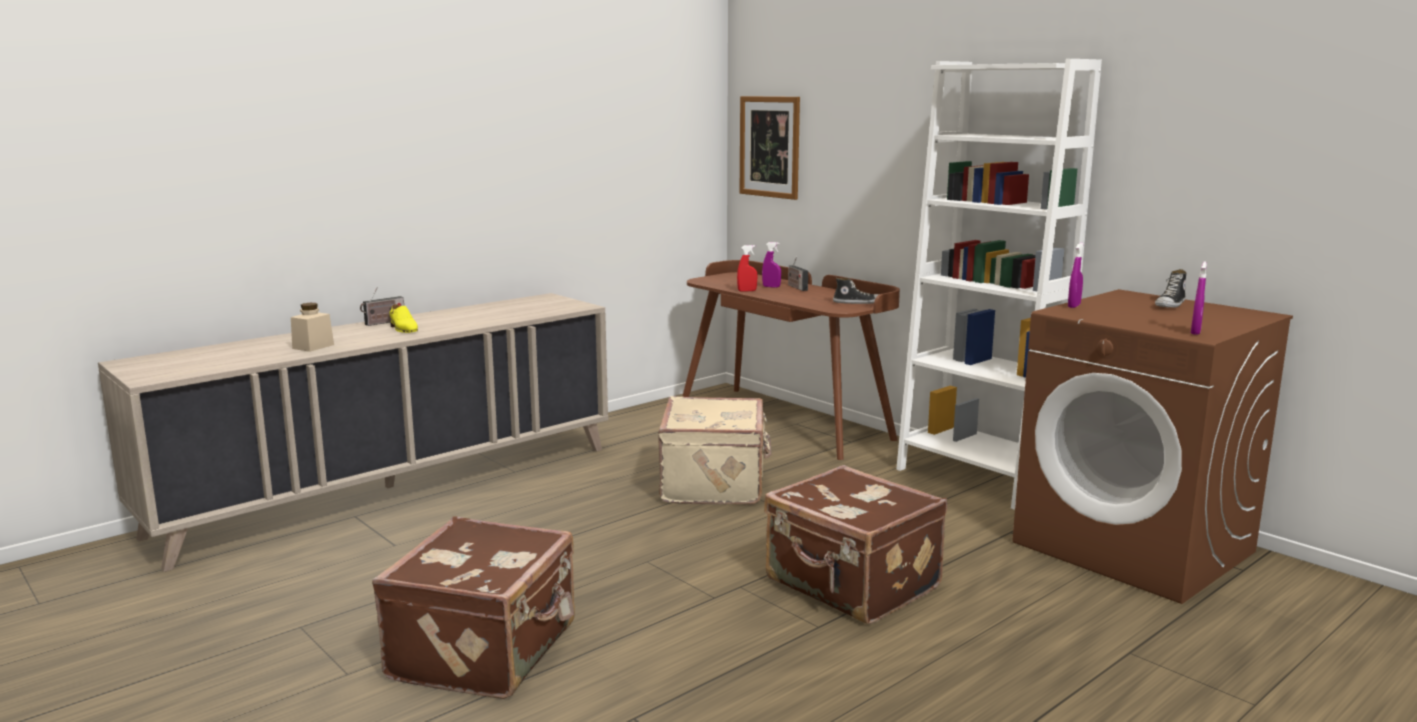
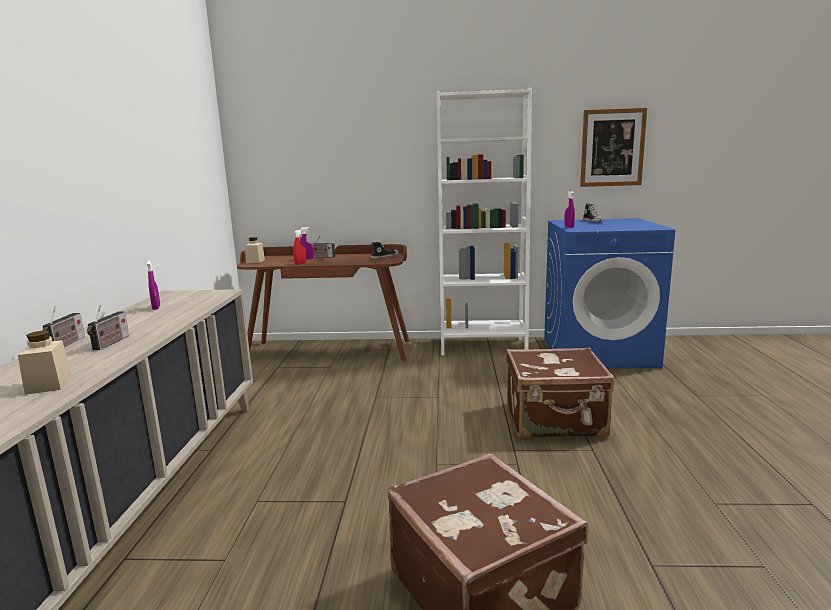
camera: 45 degrees left, 0 degrees up
(403, 329) = (110, 343): yellow shoe -> radio
(715, 484) = (370, 399): beige suitcase -> none
(718, 278) = (255, 261): none -> beige jar
(769, 147) = (270, 162): picture -> picture (612, 148)
(1134, 547) = (599, 352): brown washing machine -> blue washing machine
(1195, 332) = (650, 227): purple spray bottle -> purple spray bottle (156, 308)

